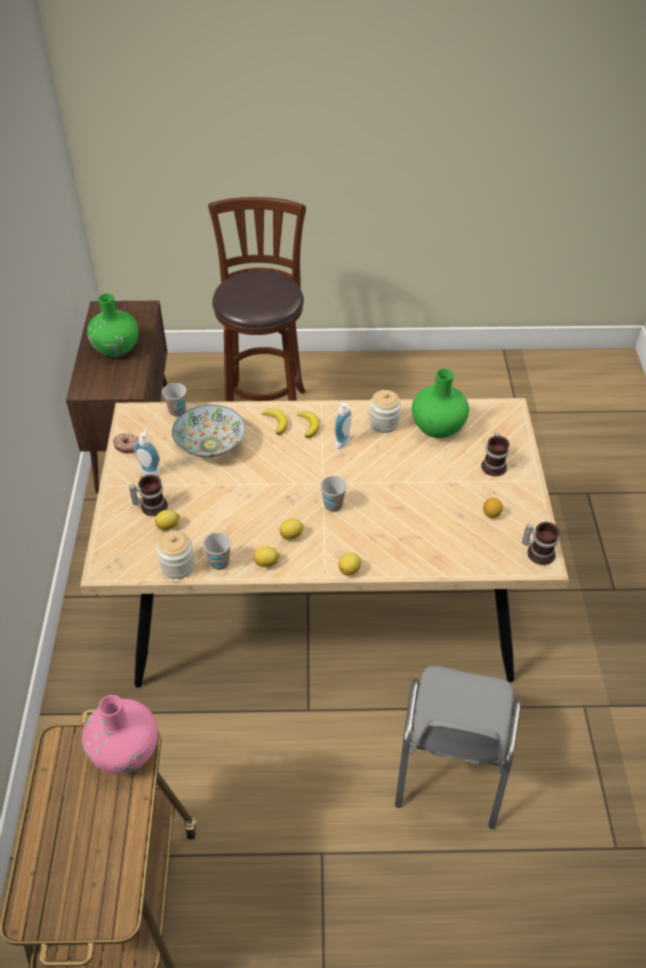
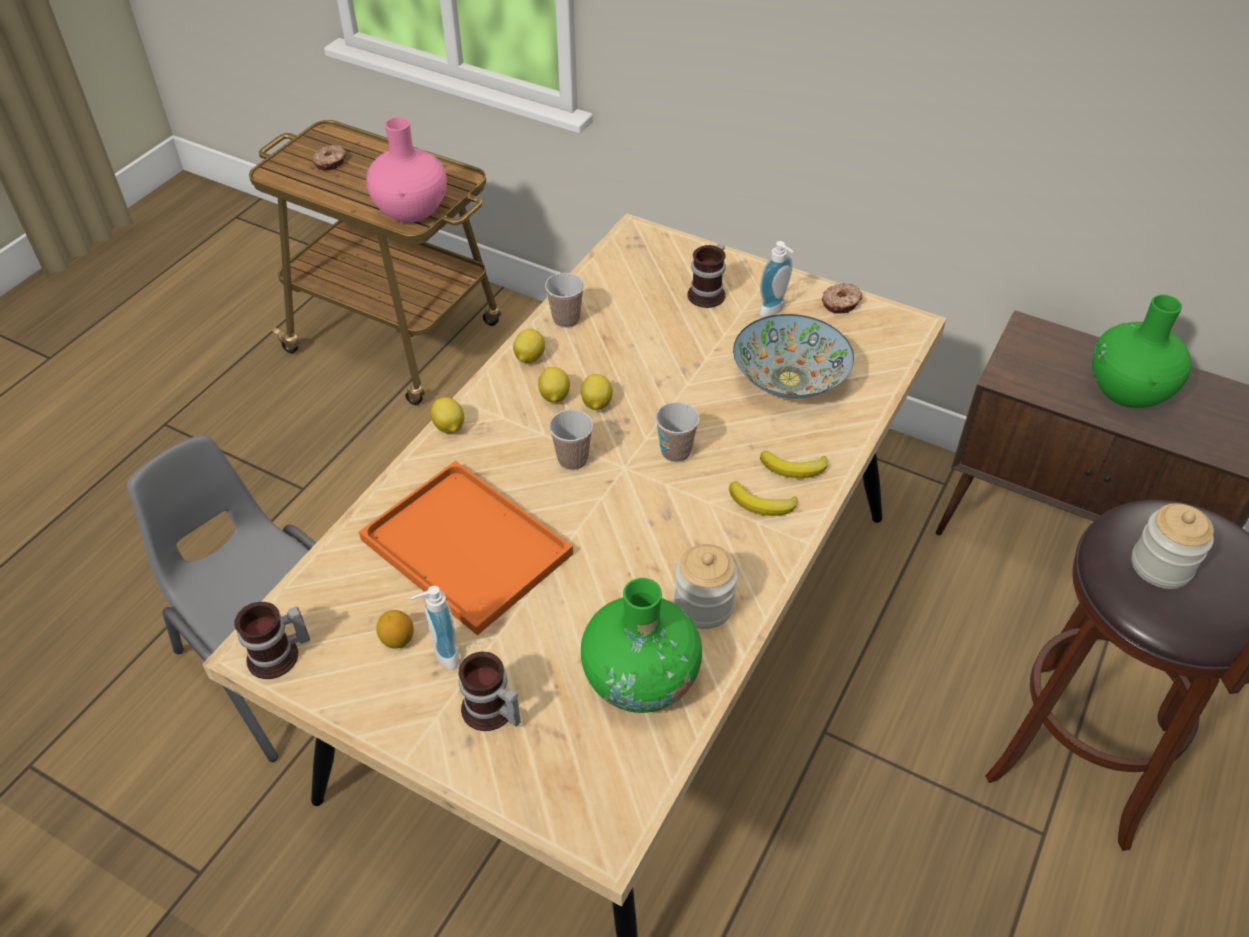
camera: 120 degrees right, 0 degrees up
(78, 873) = (331, 162): none -> donut
(169, 526) = (661, 297): lemon -> lemon (596, 404)
(177, 411) = (888, 370): cup -> cup (675, 452)
(178, 566) = (591, 286): jar -> jar (1161, 566)
(344, 443) = (689, 529): soap dispenser -> soap dispenser (441, 654)
(421, 516) = (470, 547): none -> orange tray

